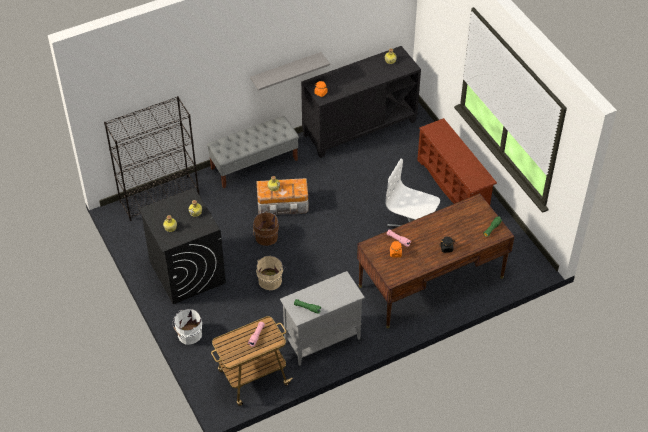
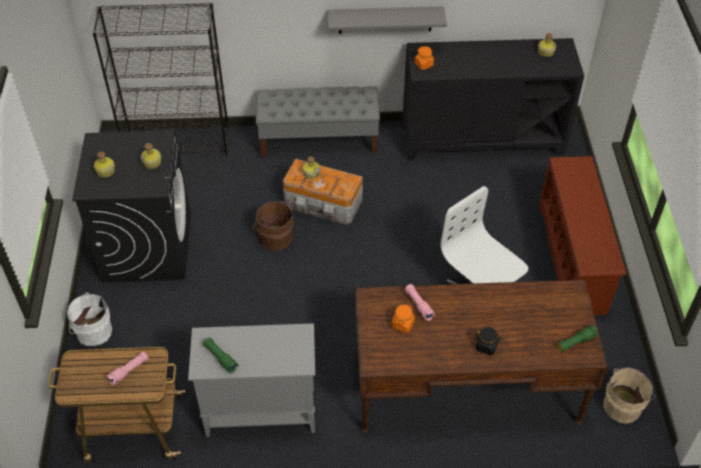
camera: 25 degrees right, 0 degrees up
(270, 280) = (245, 297): beige bucket -> beige bucket (623, 405)

